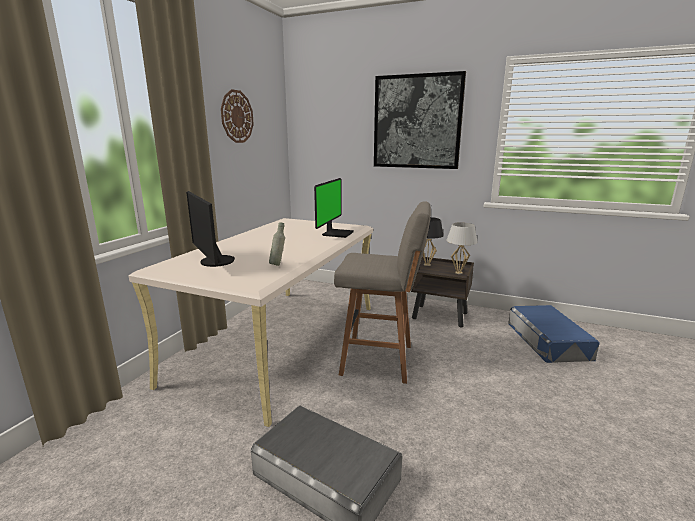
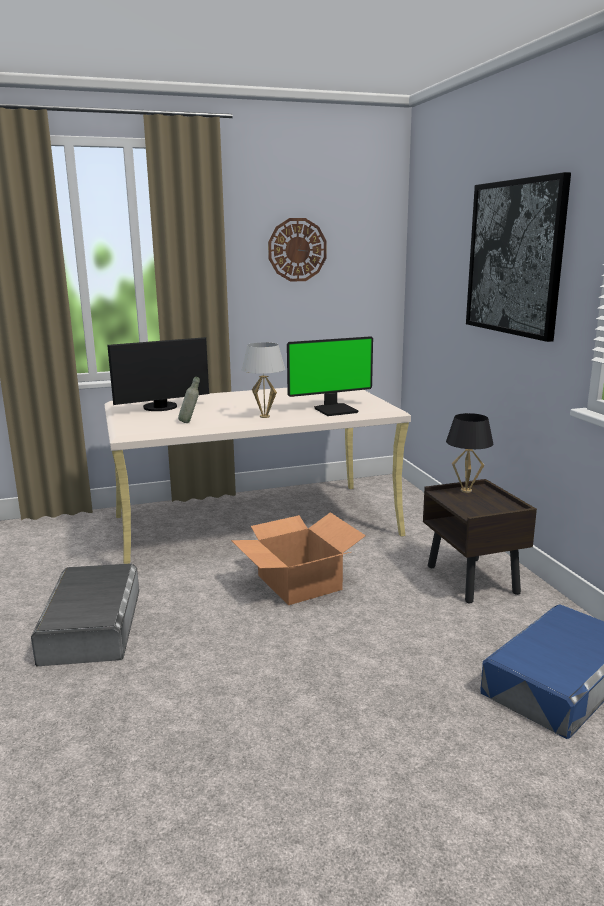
camera: 50 degrees right, 0 degrees up
(213, 262) = (161, 408): monitor -> monitor turned 135 degrees counterclockwise
(380, 360) = (298, 583): grey stool -> cardboard box
(459, 273) = (477, 513): white table lamp -> white table lamp (264, 416)

